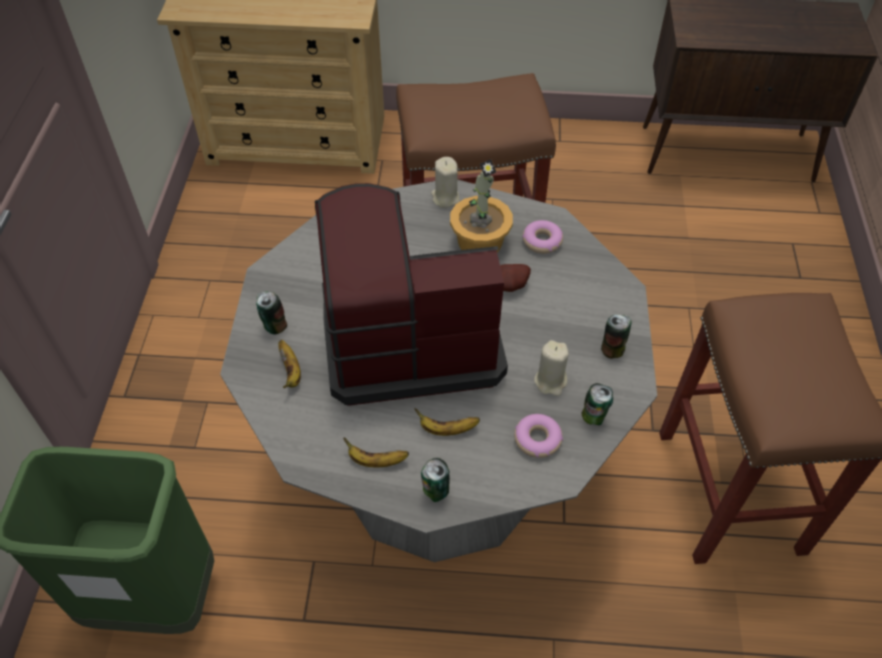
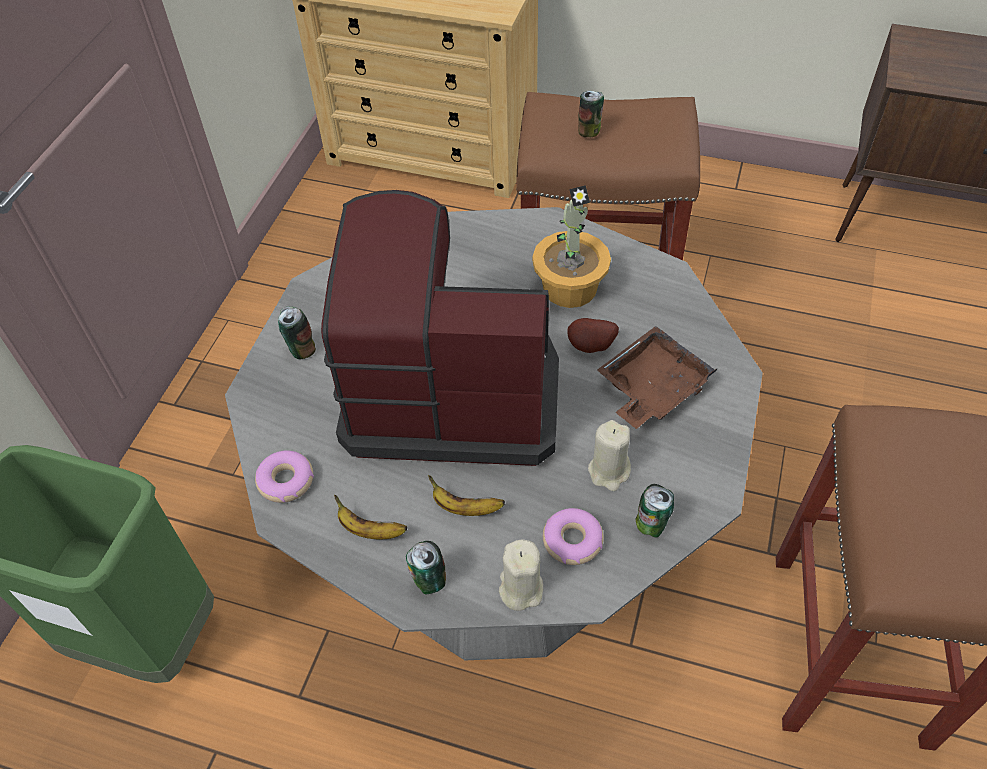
camera: 15 degrees right, 0 degrees up
(291, 371) = (304, 406): banana -> none
(445, 198) = (543, 229): beige candle -> beige candle (520, 589)
(542, 241) = (646, 298): donut -> donut (286, 481)
(565, 311) = (651, 388): none -> brown tray
(612, 349) = (699, 445): can -> can (589, 131)

